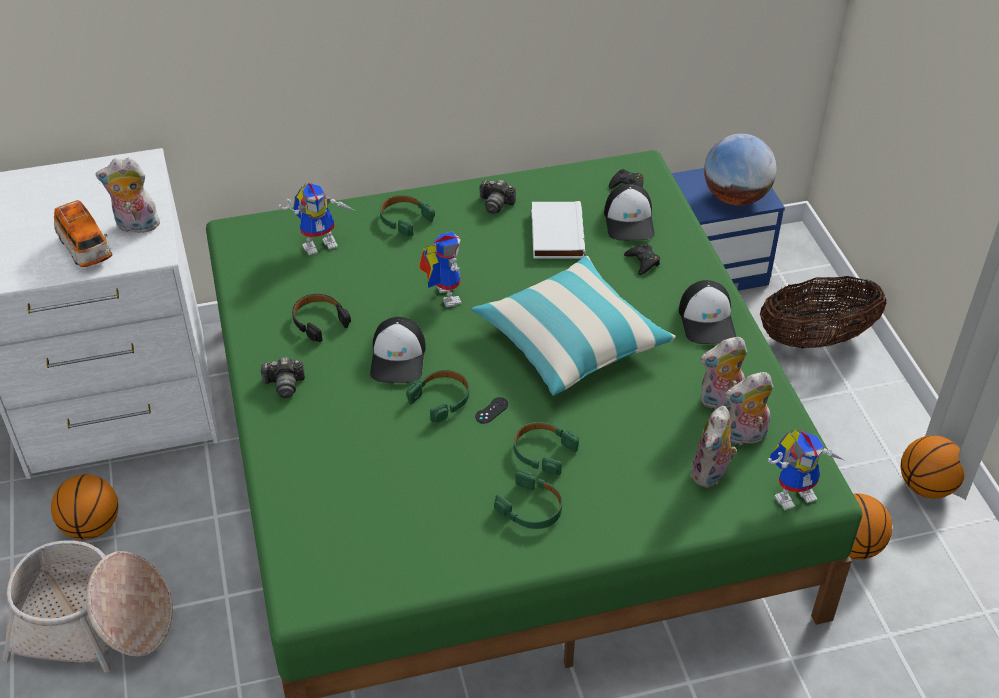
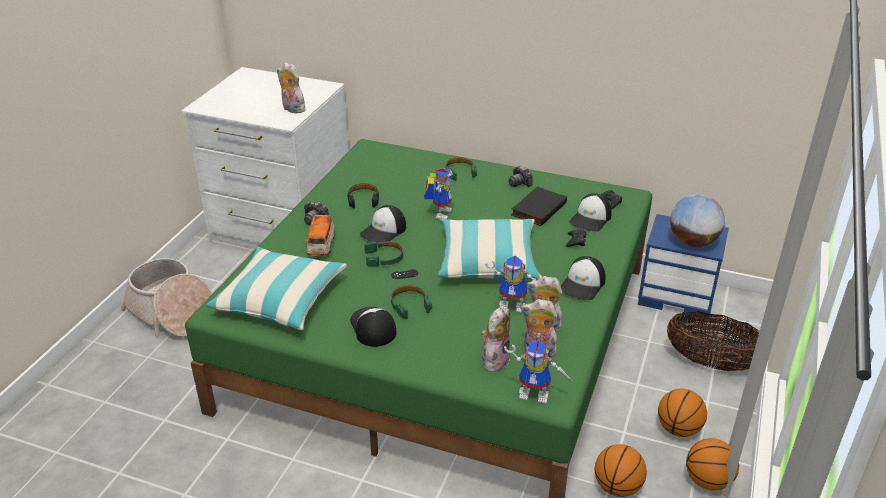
camera: 35 degrees right, 10 degrees down
(85, 249) = (259, 110): toy car -> toy car (321, 245)
(92, 526) = (215, 272): basketball -> basketball (679, 429)
(321, 242) = (404, 166): toy robot -> toy robot (514, 305)
(371, 532) = (280, 299): none -> pillow
(531, 508) = (372, 327): green headphones -> cap
(555, 234) = (538, 208): white book -> black book
(711, 474) = (494, 359): plush toy -> plush toy turned 150 degrees clockwise

